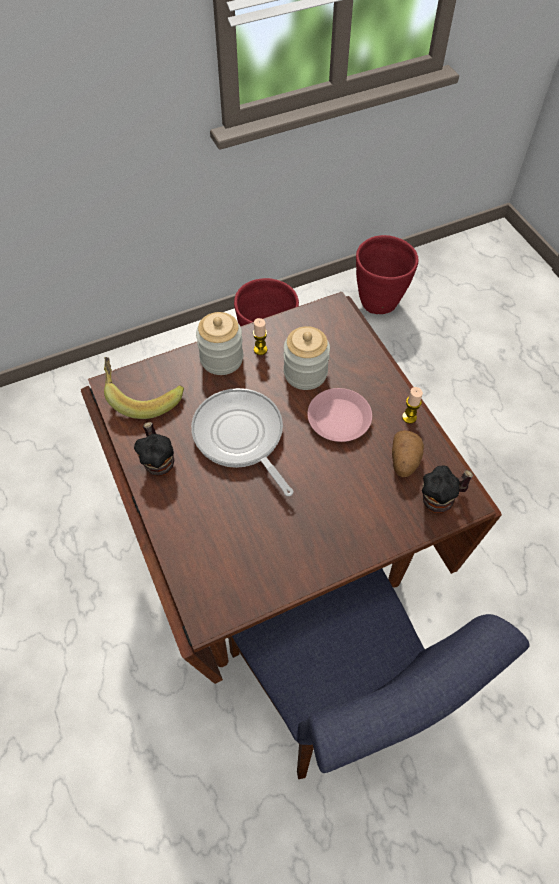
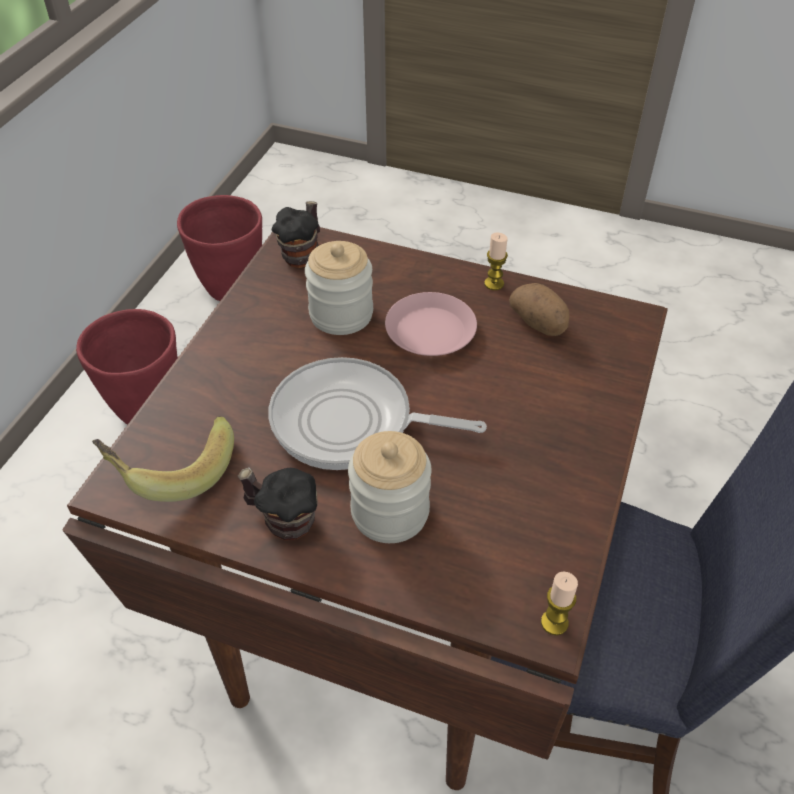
camera: 45 degrees left, 10 degrees down
(221, 359) = (226, 363): jar -> jar (390, 512)
(260, 349) = (262, 325): candle -> candle (554, 622)
(441, 499) = (612, 330): mug -> mug (303, 254)

